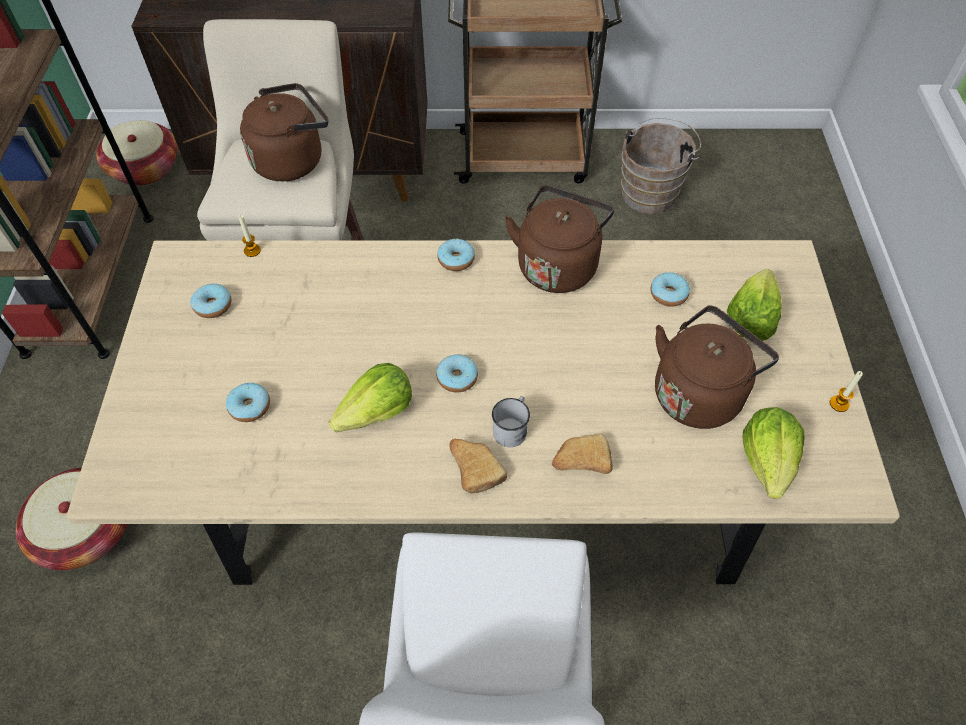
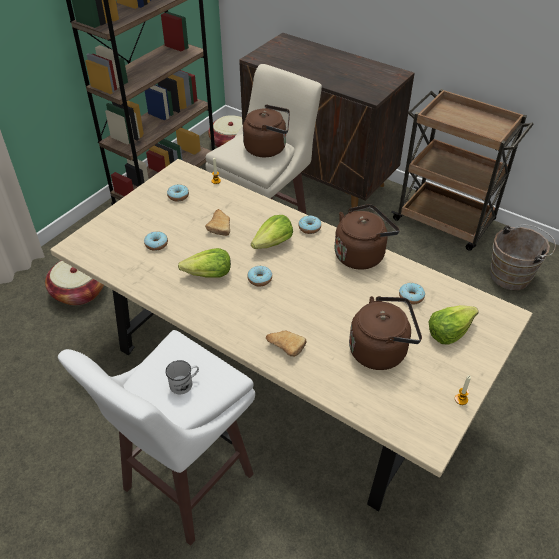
camera: 35 degrees right, 10 degrees down
(474, 468) = (231, 321): bread -> bread (220, 226)
(512, 428) = (265, 314): white mug -> white mug (184, 383)
(768, 461) = (387, 402): lettuce -> lettuce (273, 243)

